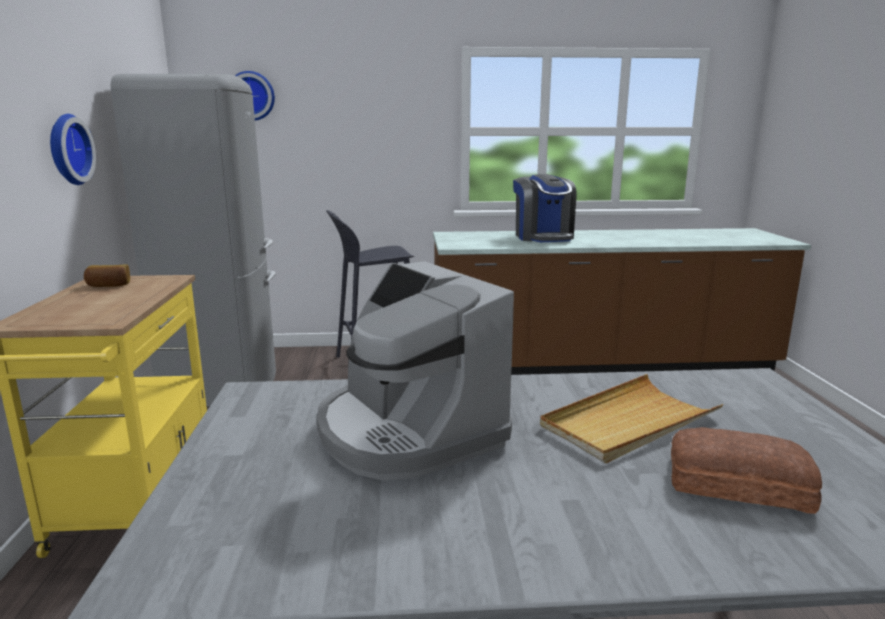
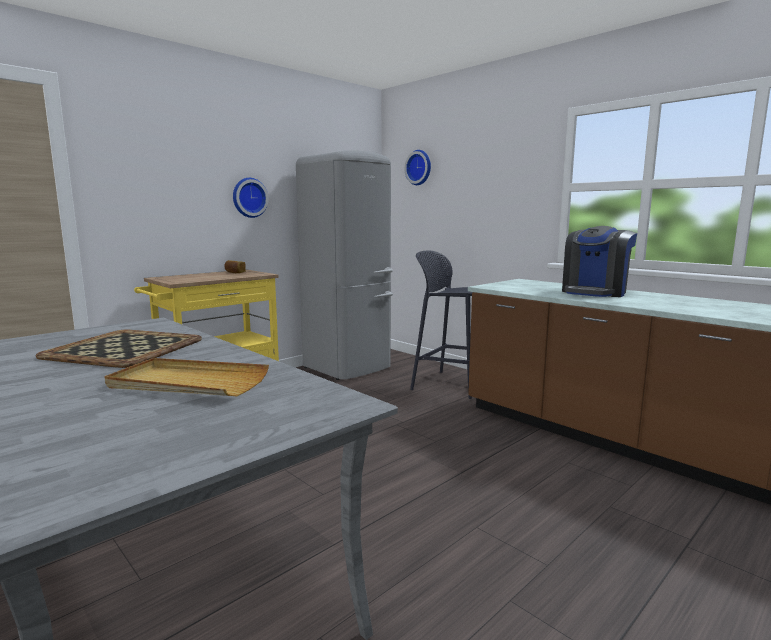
camera: 50 degrees right, 5 degrees down
(407, 431) = (124, 349): coffee machine -> tray
(736, 482) = (98, 421): bread -> none

